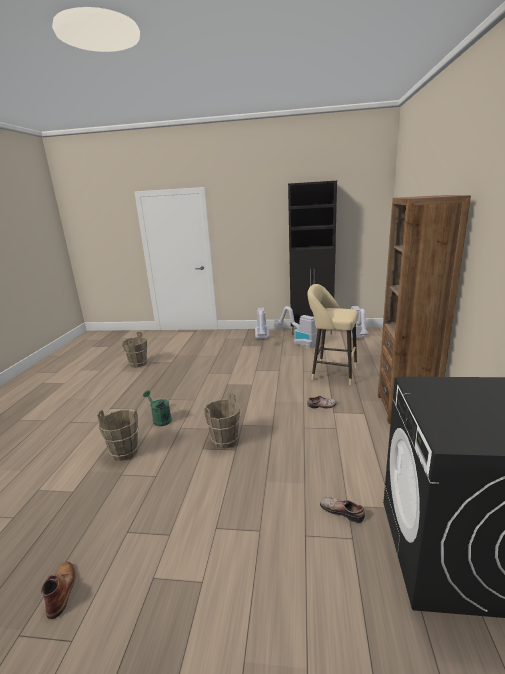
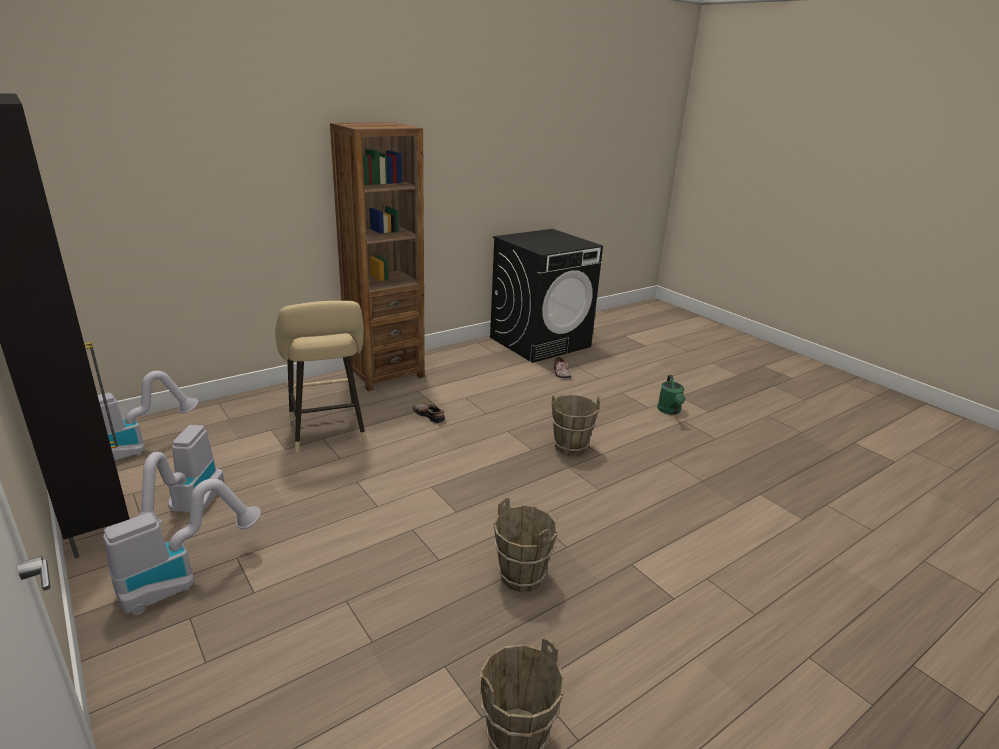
camera: 135 degrees left, 5 degrees up
(61, 589) = (773, 436): brown boot -> none
(125, 452) = (686, 501): brown bucket -> brown bucket (522, 576)
(160, 419) = (611, 518): green watering can -> green watering can (670, 411)

